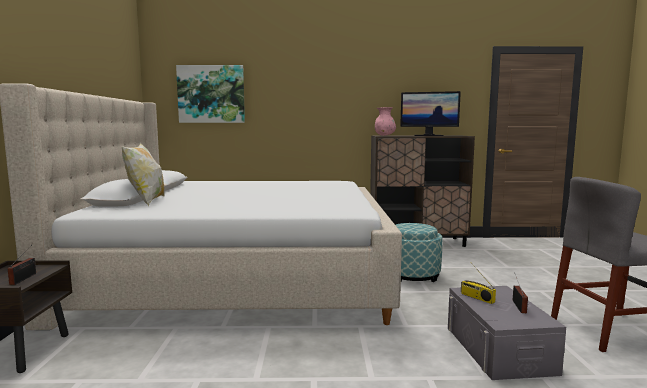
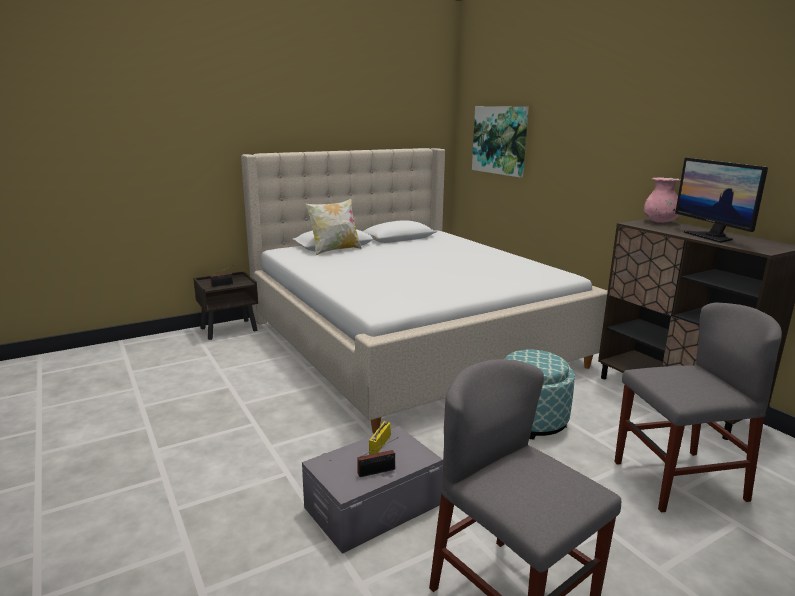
camera: 60 degrees right, 10 degrees up
(499, 265) = (678, 480): none -> grey chair

